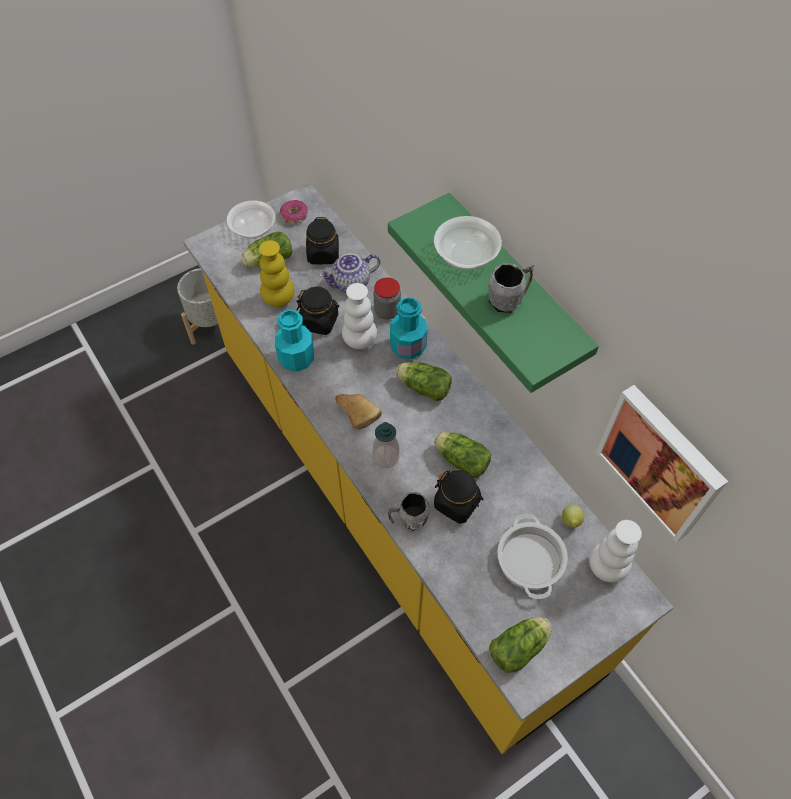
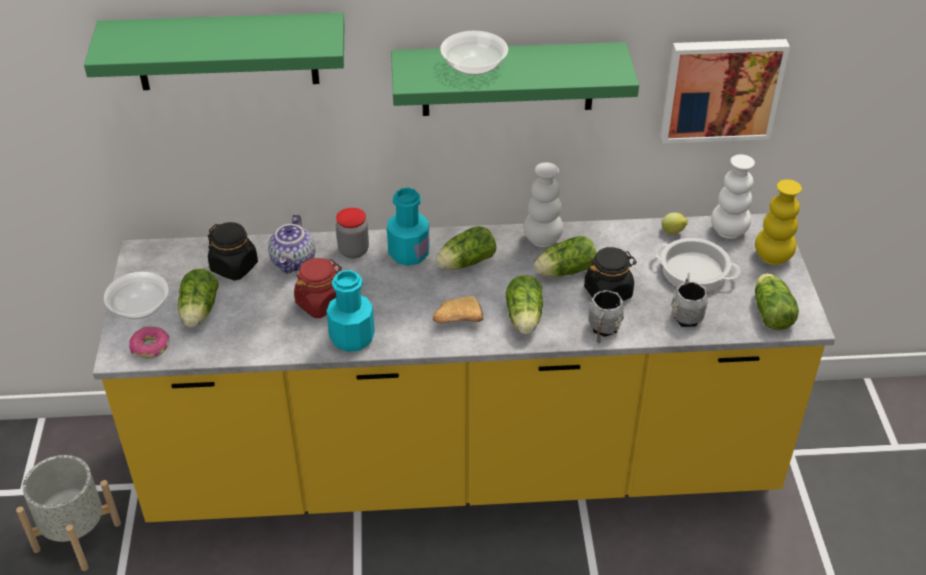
camera: 60 degrees left, 15 degrees down
(279, 299) = (261, 323): yellow vase -> yellow vase (772, 257)
(294, 215) = (157, 268): donut -> donut (150, 347)
(319, 321) = (320, 303): black jar -> red jar
(360, 341) = (372, 283): white vase -> white vase (542, 240)
(365, 102) = (226, 51): none -> green shelf
(386, 457) = (524, 319): soap dispenser -> lettuce
(509, 299) = (542, 63): grey mug -> grey mug (686, 314)

